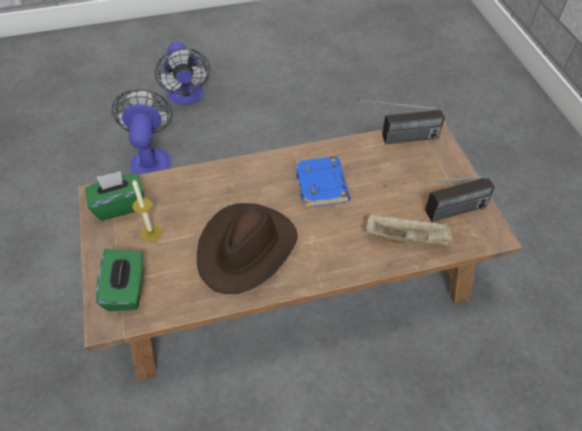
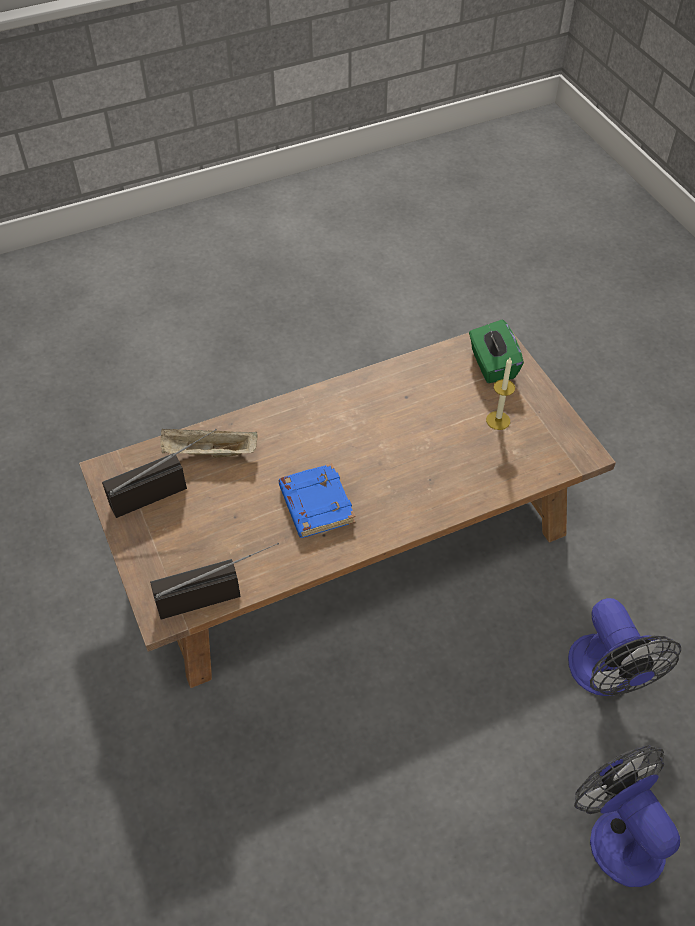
camera: 170 degrees right, 0 degrees up
(119, 205) = (550, 444): green tissue box -> none
(247, 249) = (386, 417): brown hat -> none

